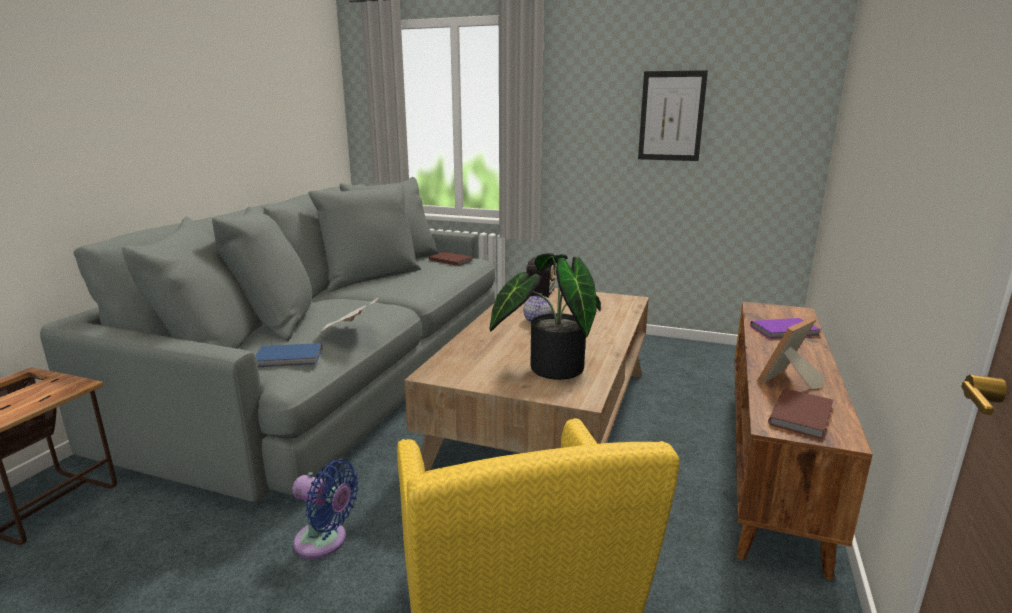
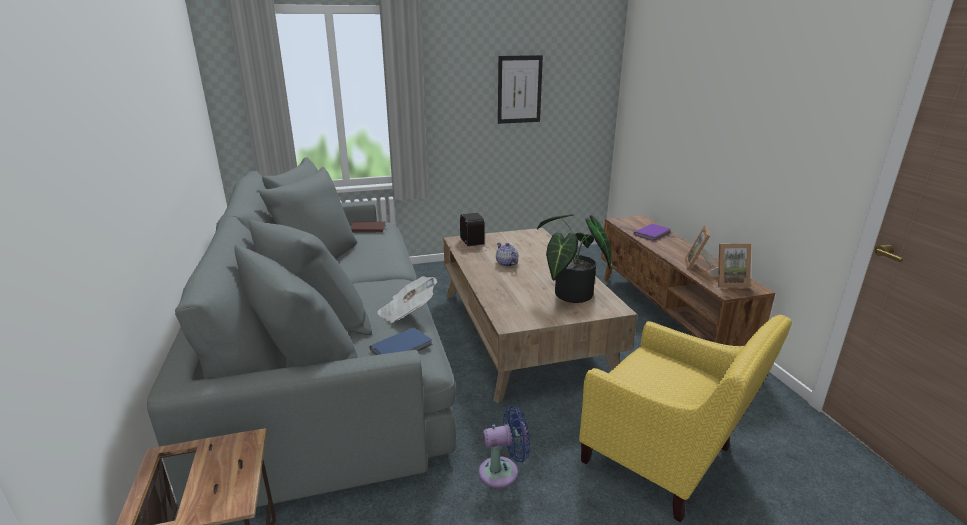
camera: 35 degrees left, 5 degrees up
(803, 415) = (728, 282): brown book -> picture frame

